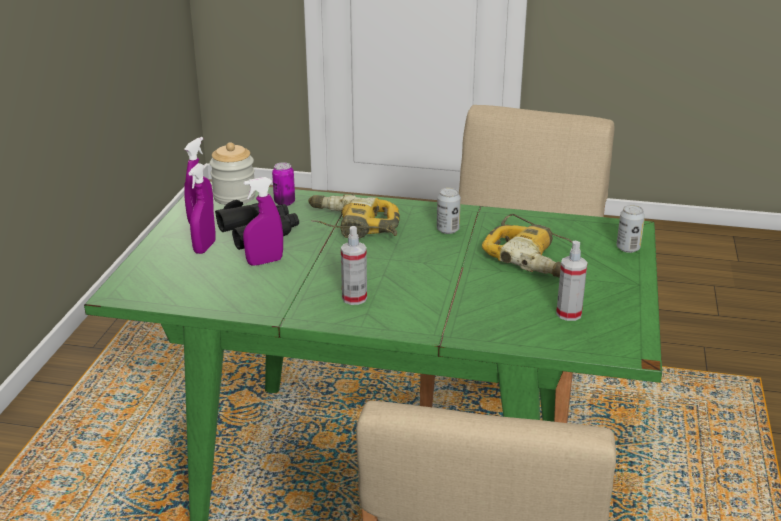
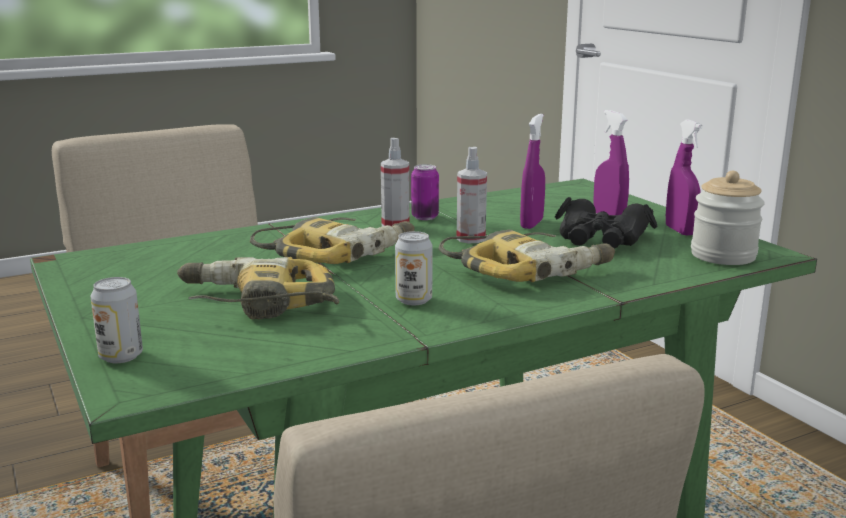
camera: 140 degrees right, 10 degrees down
(284, 202) = (660, 267): can -> can (425, 217)
(435, 284) = (337, 252): none -> power drill
(568, 314) = (160, 268): spray bottle -> spray bottle (471, 239)

